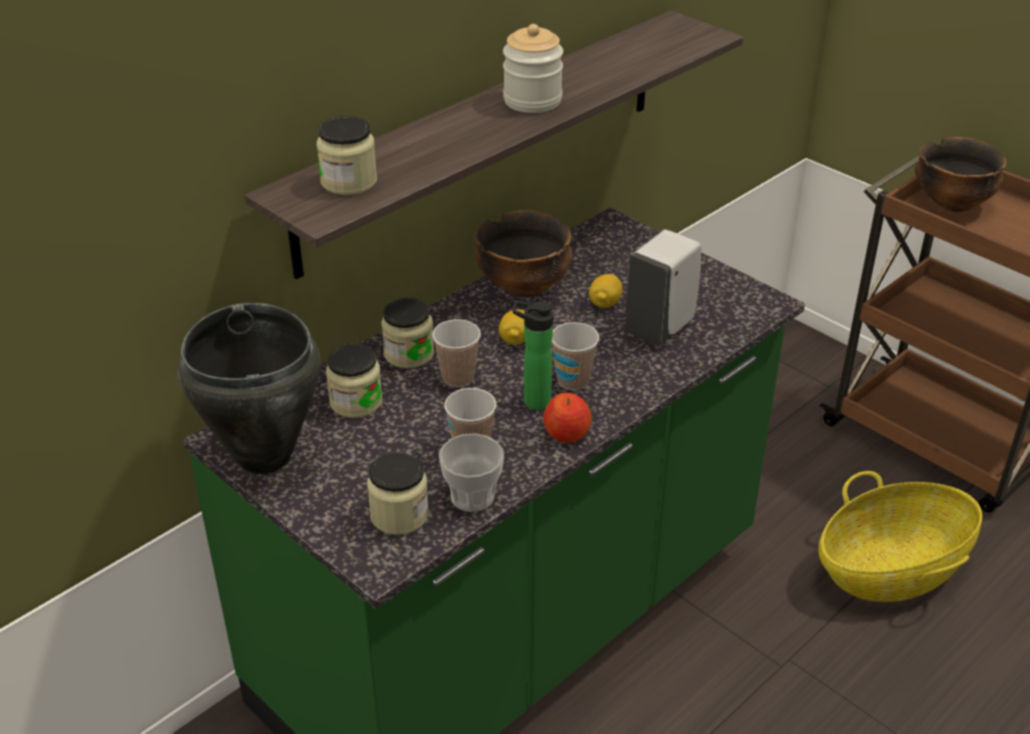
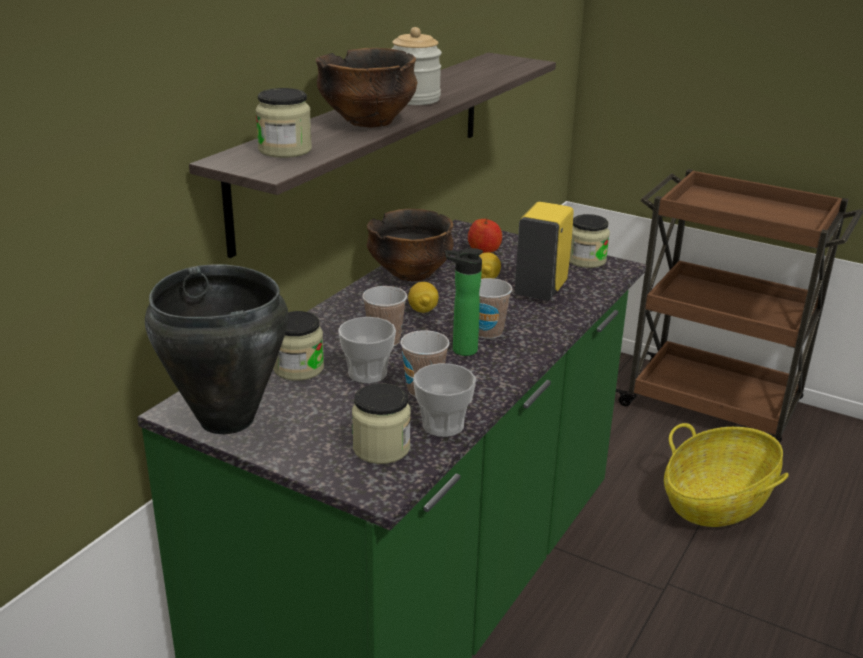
camera: 15 degrees left, 10 degrees down
(409, 354) = (331, 329): jar -> jar (586, 260)
(423, 418) = (367, 373): none -> cup
(567, 434) = (503, 369): apple -> apple (484, 250)
(661, 327) = (541, 290): white soap dispenser -> yellow soap dispenser
(952, 203) = (707, 203): bowl -> bowl (368, 122)

